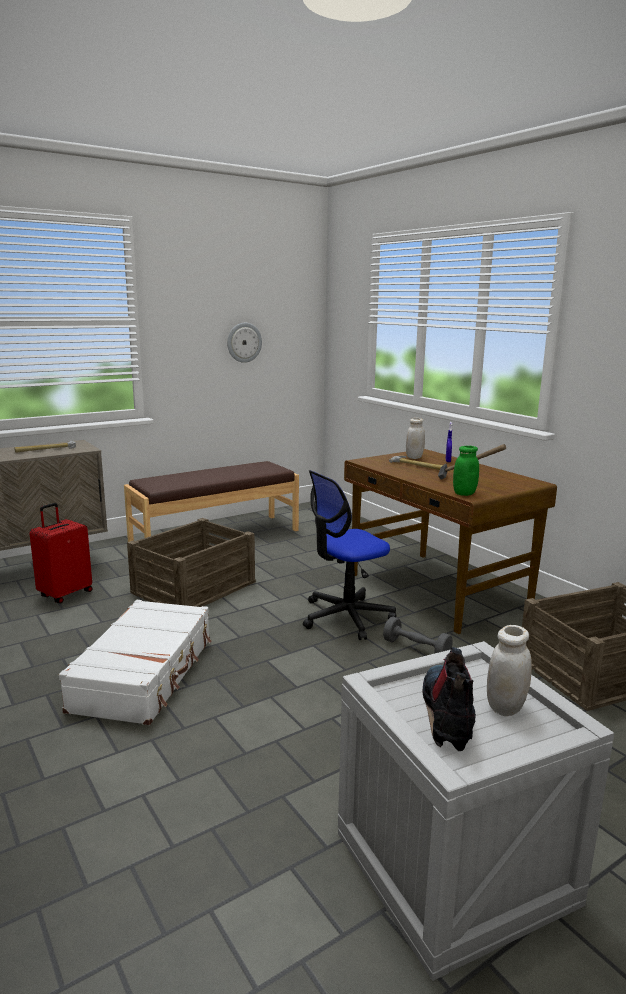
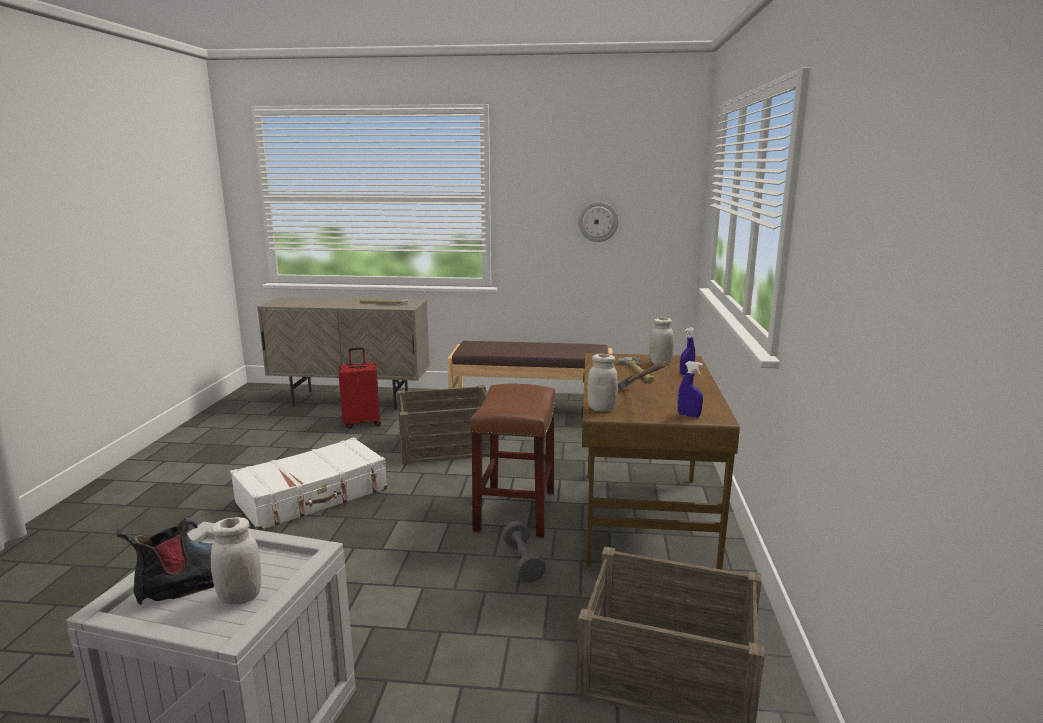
camera: 40 degrees right, 0 degrees up
(346, 617) = (515, 510): office chair -> brown stool
(464, 493) = (601, 408): green jar -> white jar
(519, 485) = (689, 415): none -> blue spray bottle

